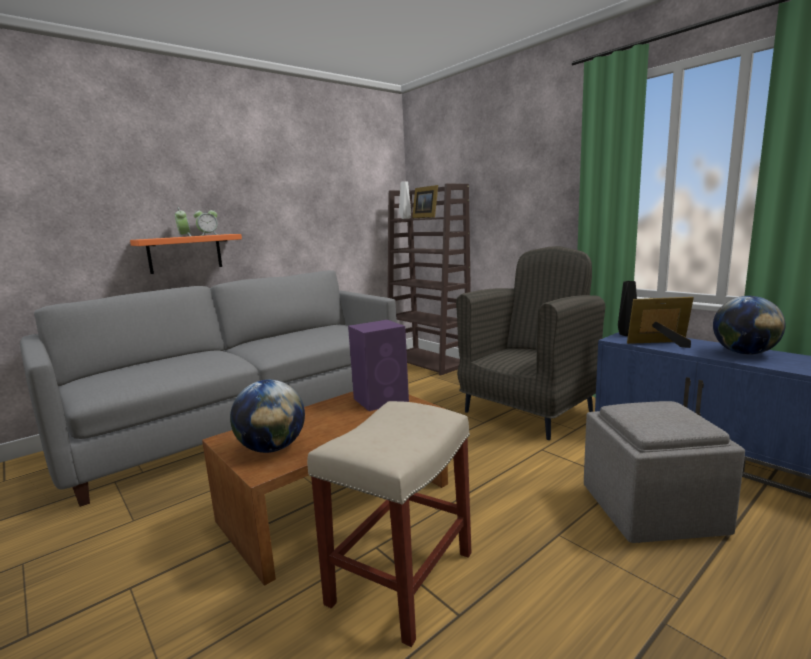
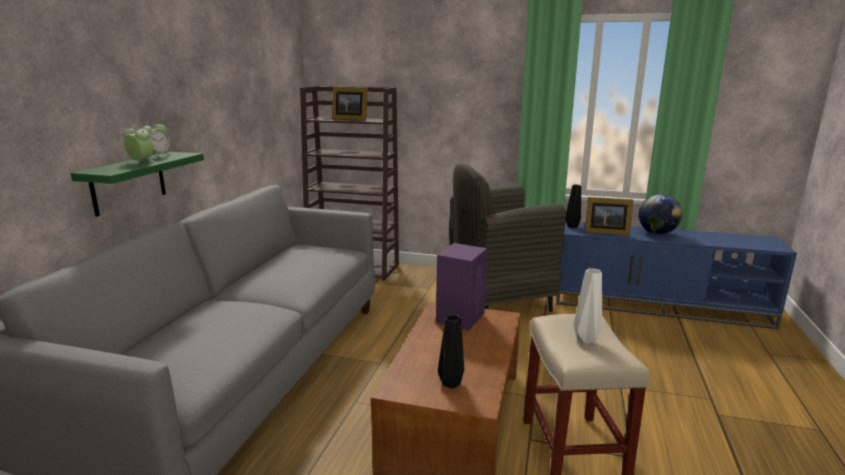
camera: 35 degrees left, 5 degrees up
(185, 253) = (129, 183): orange shelf -> green shelf
(272, 448) = (452, 384): globe -> black vase
(405, 218) = (321, 119): white vase -> white vase (584, 339)
(529, 411) = (497, 299): grey armchair -> grey armchair turned 120 degrees counterclockwise
(653, 511) = (648, 353): grey ottoman -> none
(661, 344) = (605, 232): picture frame -> picture frame turned 135 degrees counterclockwise

